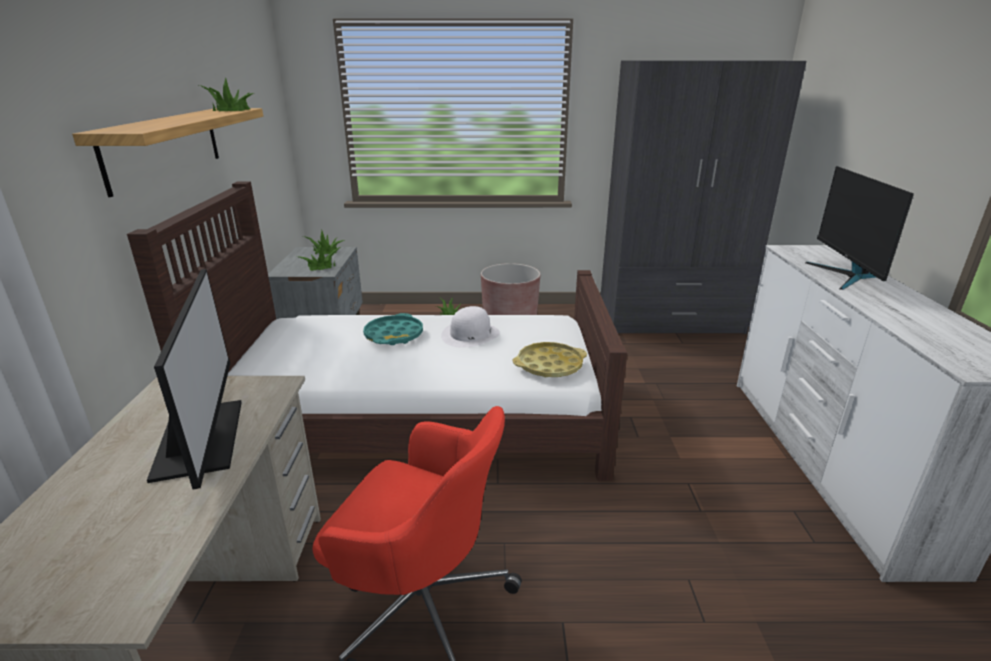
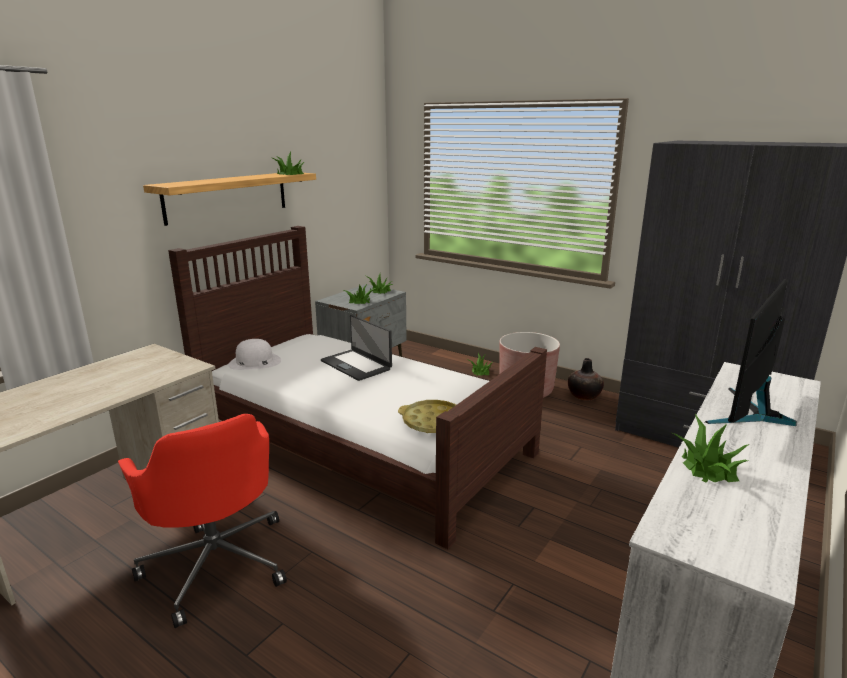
camera: 35 degrees right, 5 degrees down
(202, 438) = (119, 382): monitor -> none
(394, 335) = (356, 365): turquoise tray -> laptop
(470, 334) = (409, 380): white hat -> white hat (254, 362)
(559, 313) = (584, 396): none -> vase
(899, 318) = (708, 467): none -> potted plant

